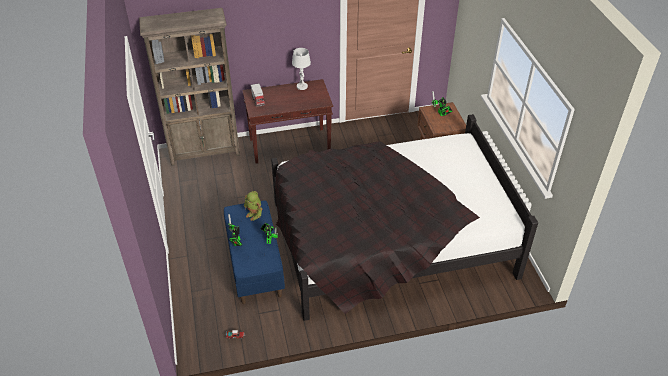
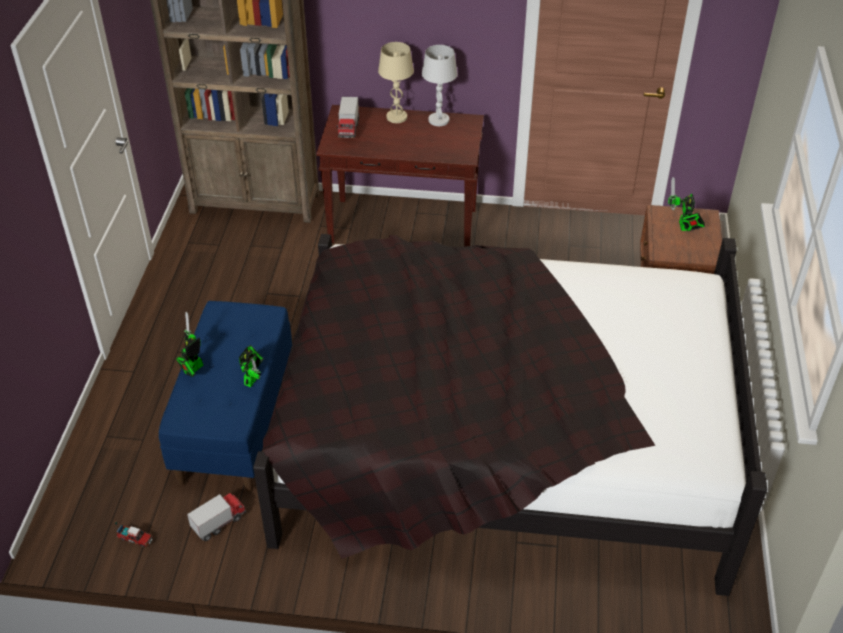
camera: 20 degrees right, 0 degrees up
(254, 214) = (251, 327): toy robot -> none
(273, 316) = (219, 523): none -> toy truck
(279, 89) = (396, 117): none -> beige table lamp

